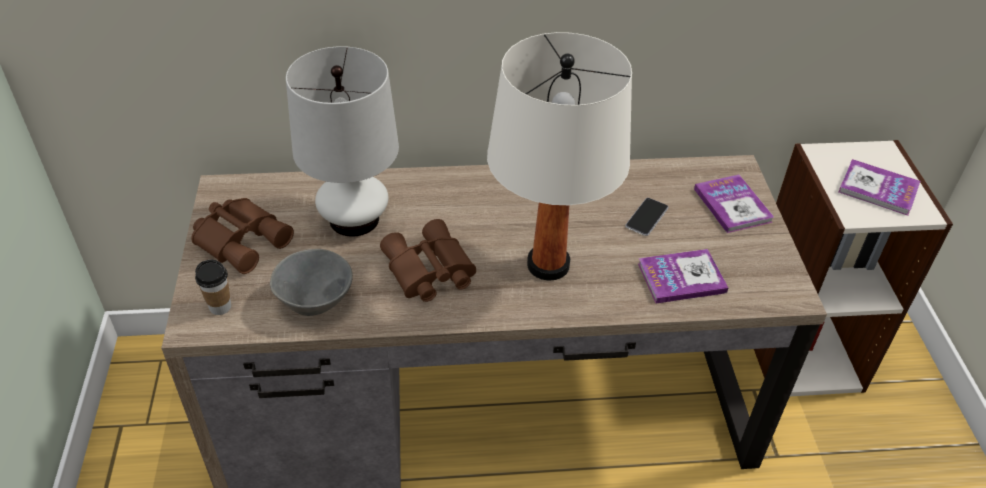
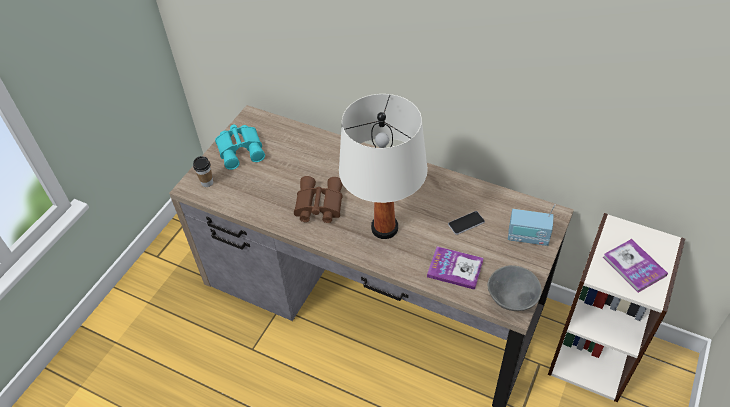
camera: 35 degrees right, 5 degrees up
(242, 239) = (241, 149): brown binoculars -> turquoise binoculars
(316, 303) = (251, 200): grey bowl -> grey bowl (512, 301)
(354, 219) = (303, 159): white table lamp -> none
(732, 205) = (528, 237): book -> radio

